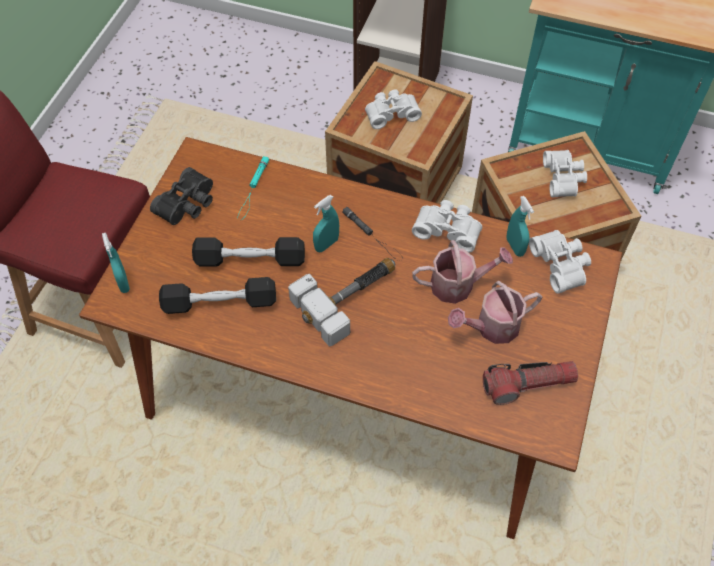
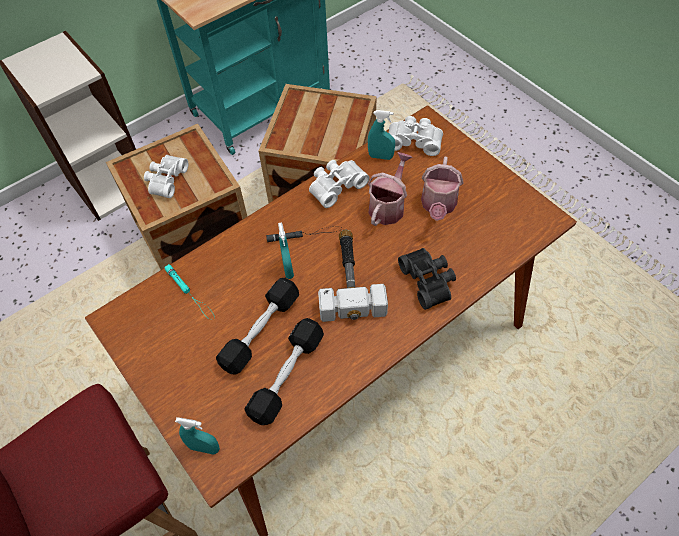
camera: 55 degrees left, 0 degrees up
(188, 204) = (163, 351): black binoculars -> black binoculars (429, 280)
(528, 384) = (497, 211): flashlight -> none
(564, 178) = (313, 116): white binoculars -> none

